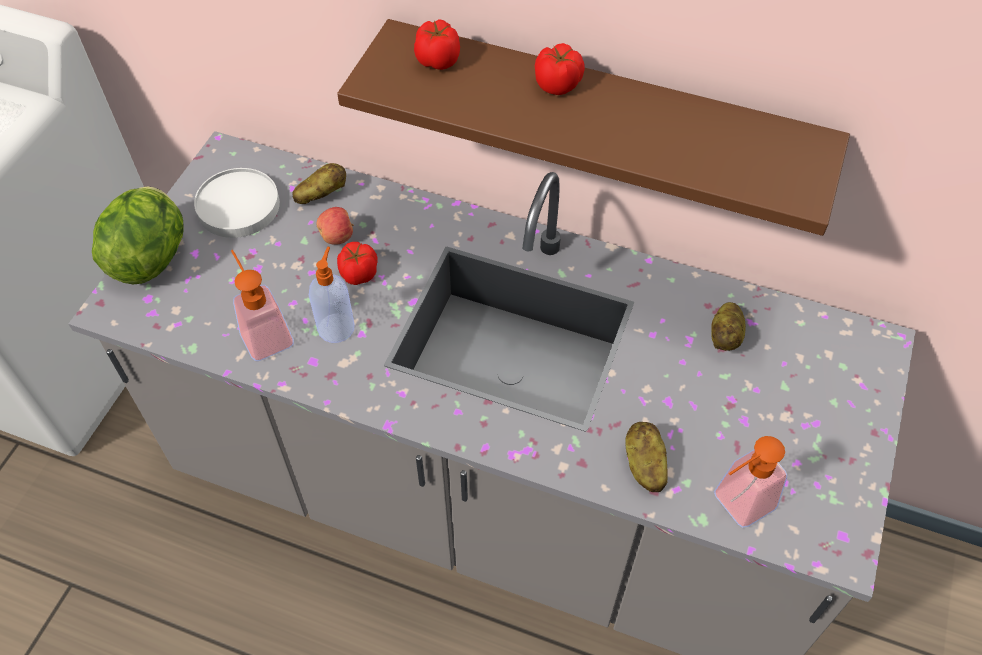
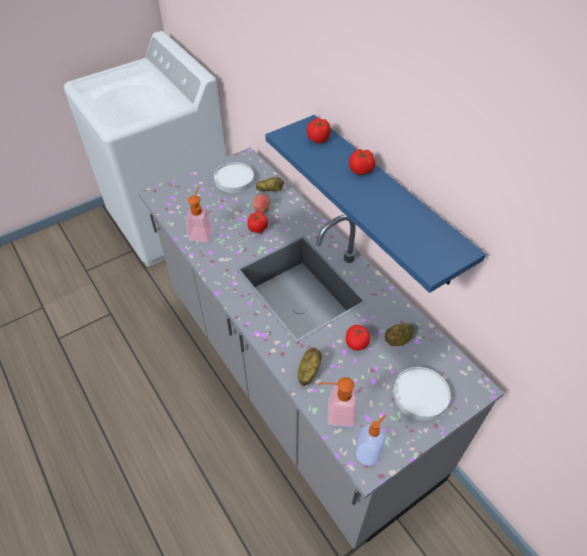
camera: 35 degrees right, 5 degrees down
(151, 256) = (186, 182): lettuce -> none
(336, 327) = (231, 244): soap dispenser -> soap dispenser (368, 453)
(602, 118) = (385, 200): brown shelf -> blue shelf
(674, 376) = (357, 342): none -> tomato
(821, 401) = (420, 395): none -> white plate

